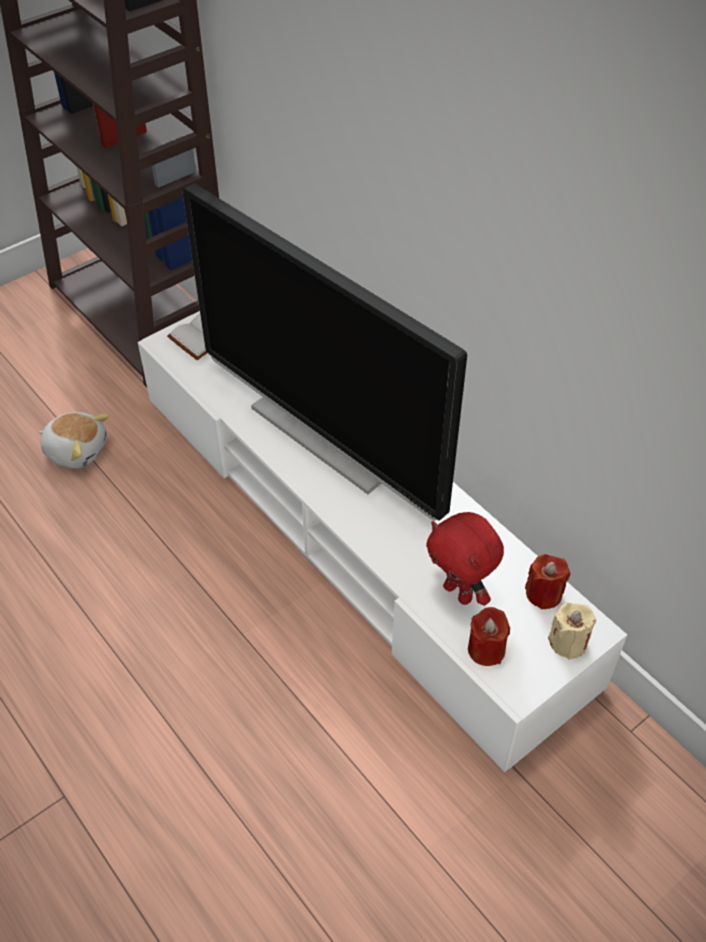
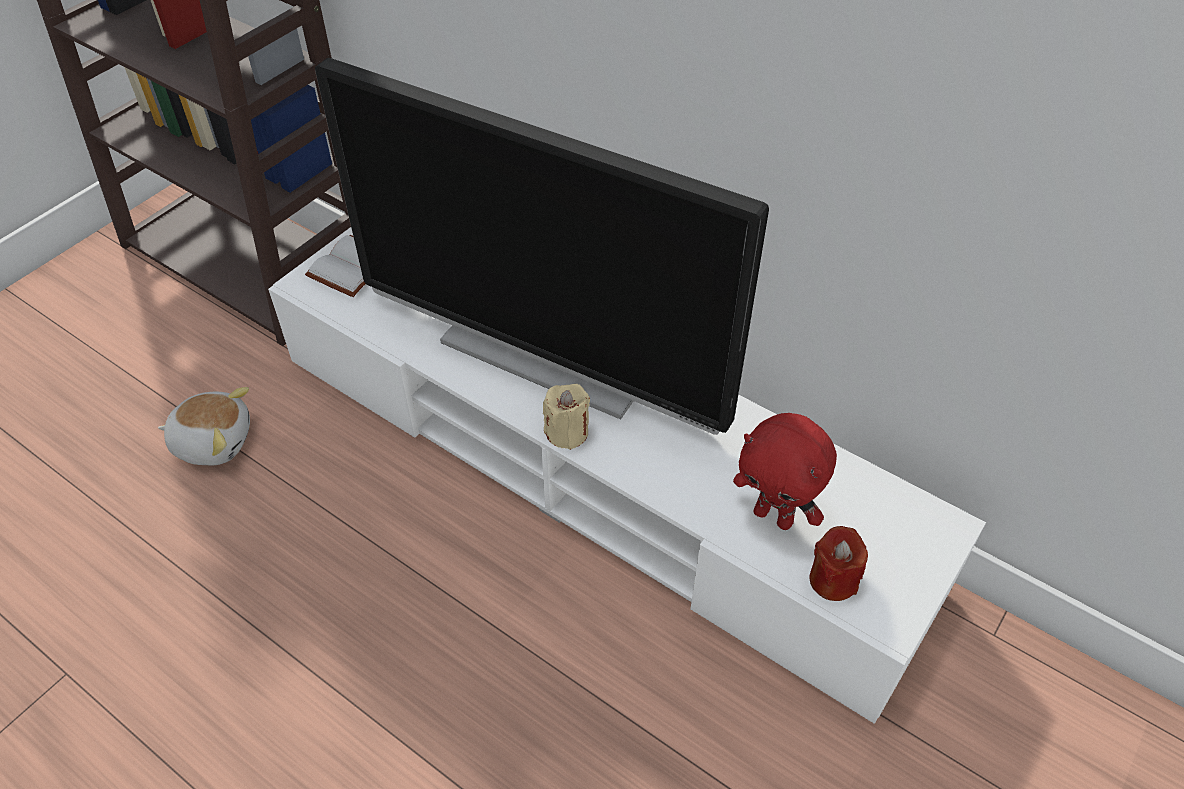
camera: 15 degrees left, 0 degrees up
(544, 594) = (873, 495): red candle -> none
(568, 642) = (924, 548): beige candle -> beige candle (567, 432)

